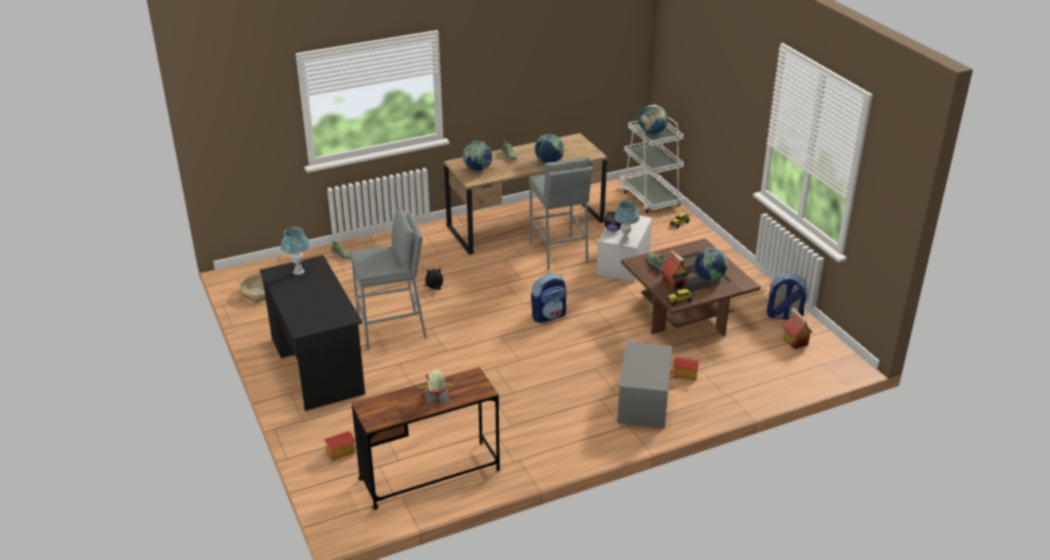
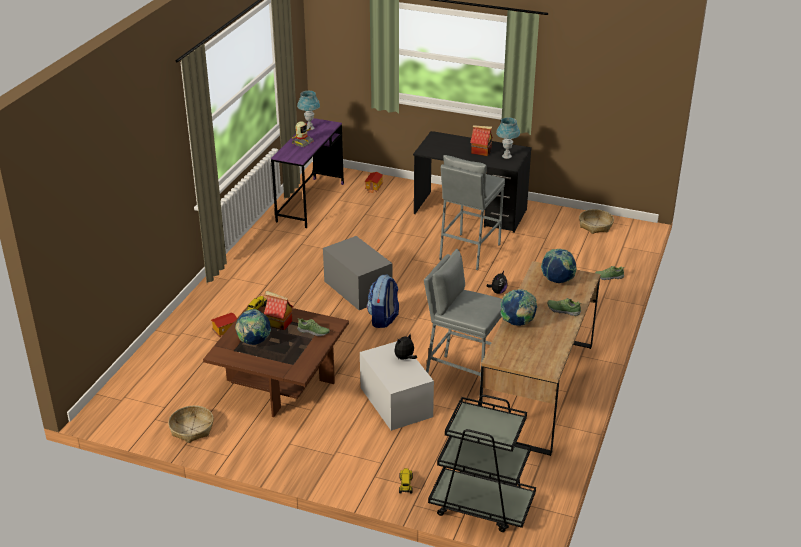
camera: 135 degrees right, 0 degrees up
(429, 475) = (310, 202): brown desk -> purple desk
(625, 241) = (377, 352): blue table lamp -> blue table lamp (309, 128)
(643, 401) = (235, 298): grey storage box -> grey storage box (358, 289)
(650, 198) = (481, 505): white cart -> black cart
(652, 132) = (488, 423): globe -> none
(783, 316) = (192, 429): backpack -> basket
(794, 341) = (161, 408): toy house -> toy house (481, 151)

